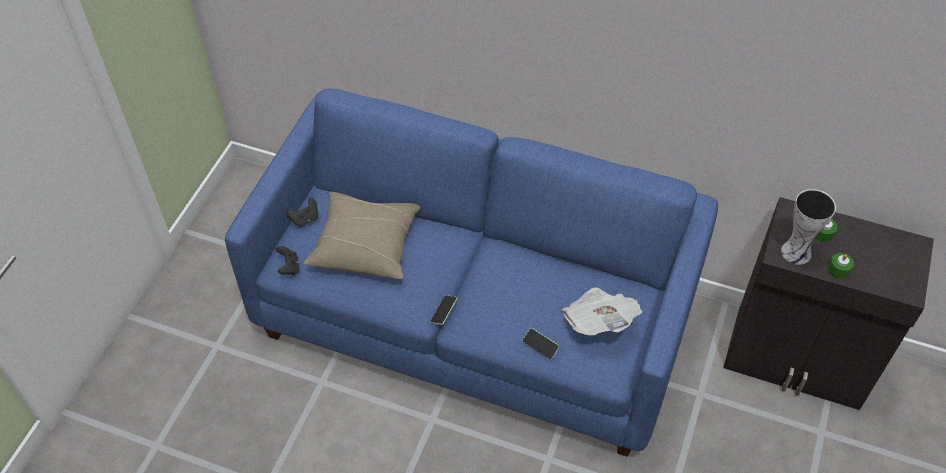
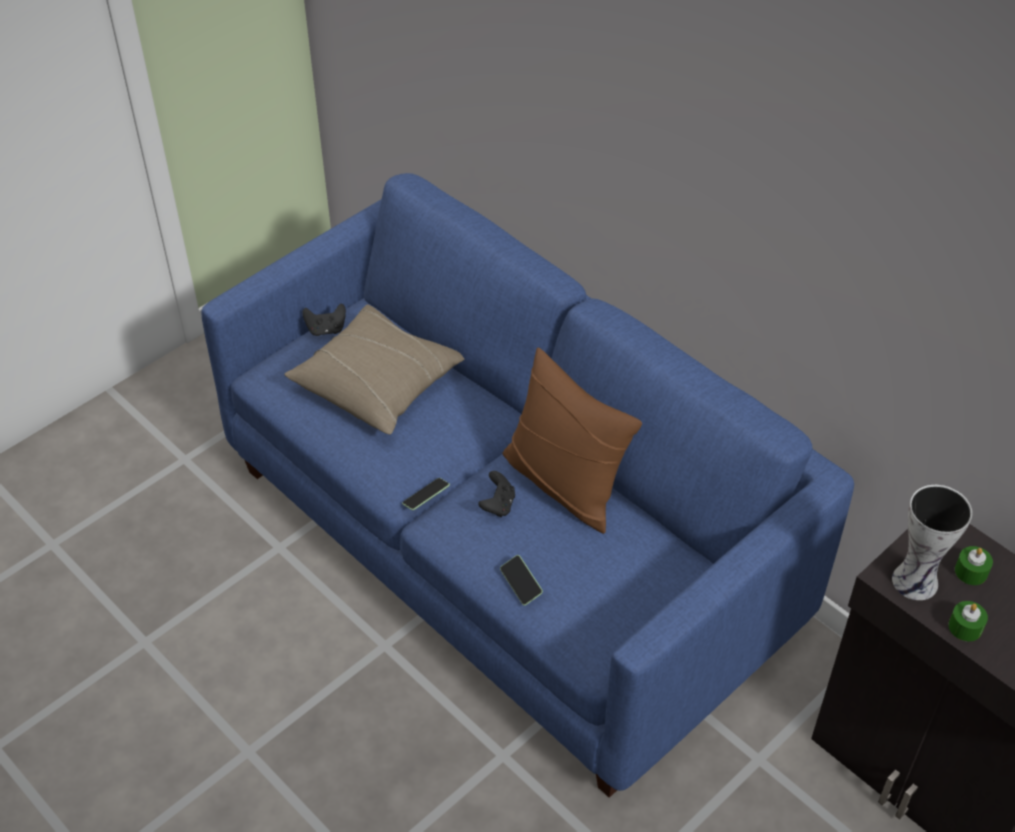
camera: 25 degrees right, 5 degrees down
(289, 267) = (273, 377): black game controller -> black game controller (498, 505)
(528, 267) = (565, 483): none -> brown pillow
(599, 321) = (617, 583): newspaper -> none

